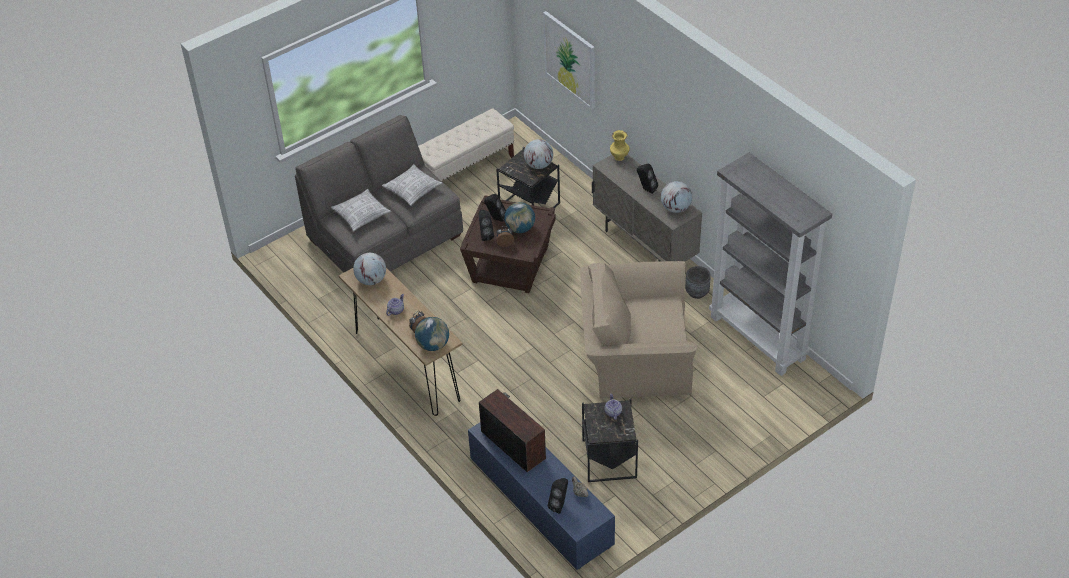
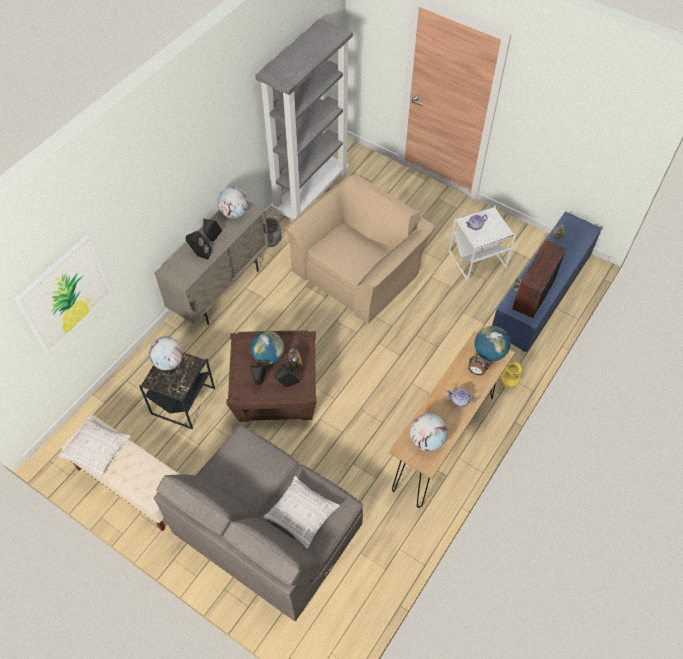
camera: 110 degrees left, 10 degrees up
(413, 190) = (244, 472): pillow -> pillow (96, 450)
(560, 505) = (575, 245): black speaker -> black speaker (200, 255)
(609, 459) = (478, 260): black side table -> white side table
(619, 158) = (169, 270): yellow vase -> yellow vase (507, 383)
(634, 355) = (359, 268): beige armchair -> beige armchair turned 120 degrees counterclockwise

